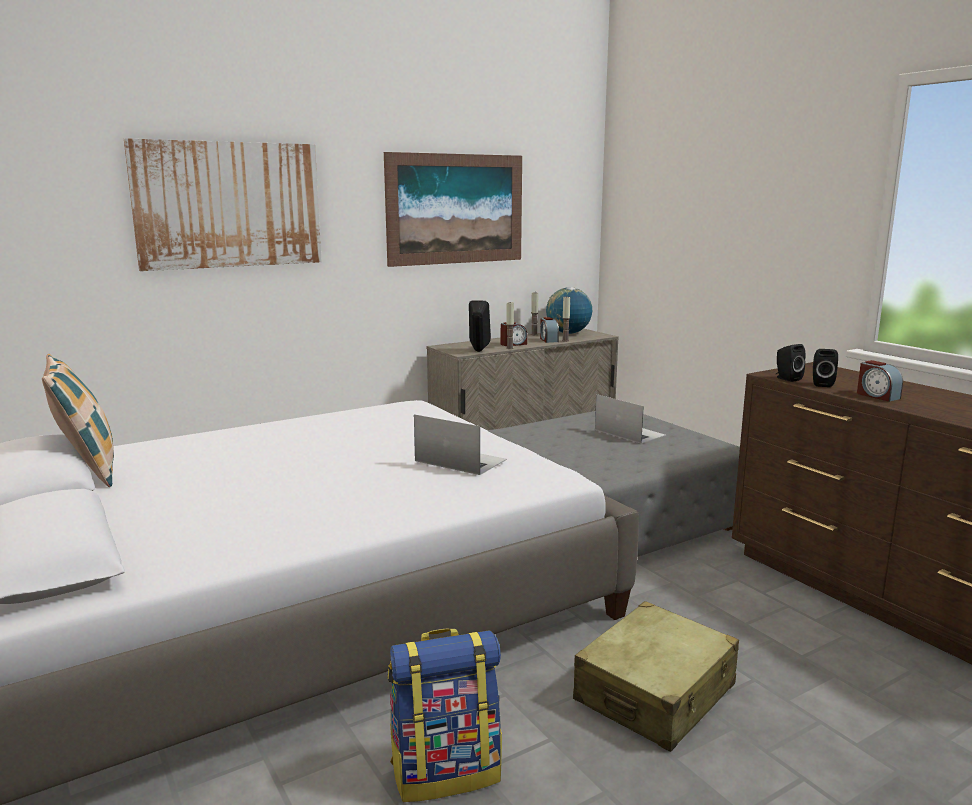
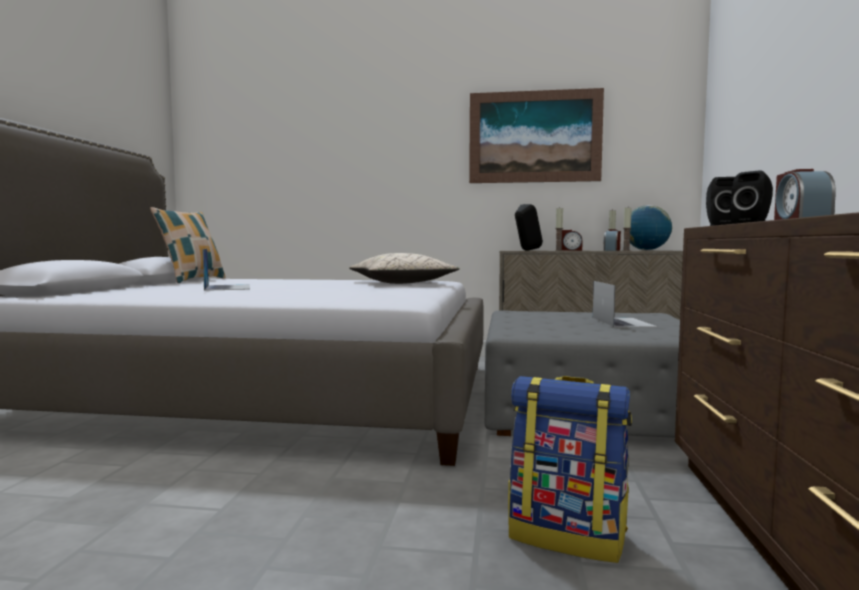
camera: 40 degrees right, 10 degrees down
(229, 205) = (353, 137): picture -> none
(400, 422) = (401, 283): none -> beige pillow
(446, 771) = (129, 494): backpack -> backpack (568, 535)
(460, 460) = (363, 289): laptop -> laptop (227, 287)
(655, 694) = (358, 520): beige suitcase -> none

